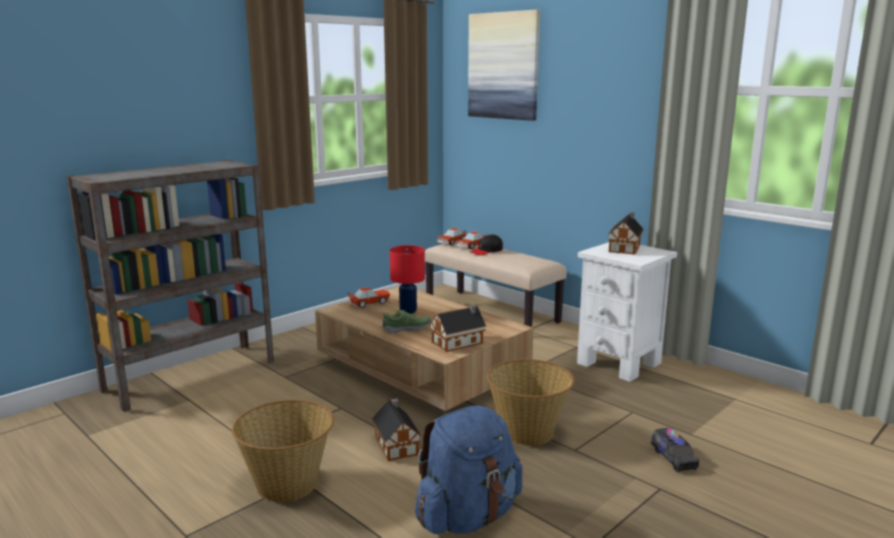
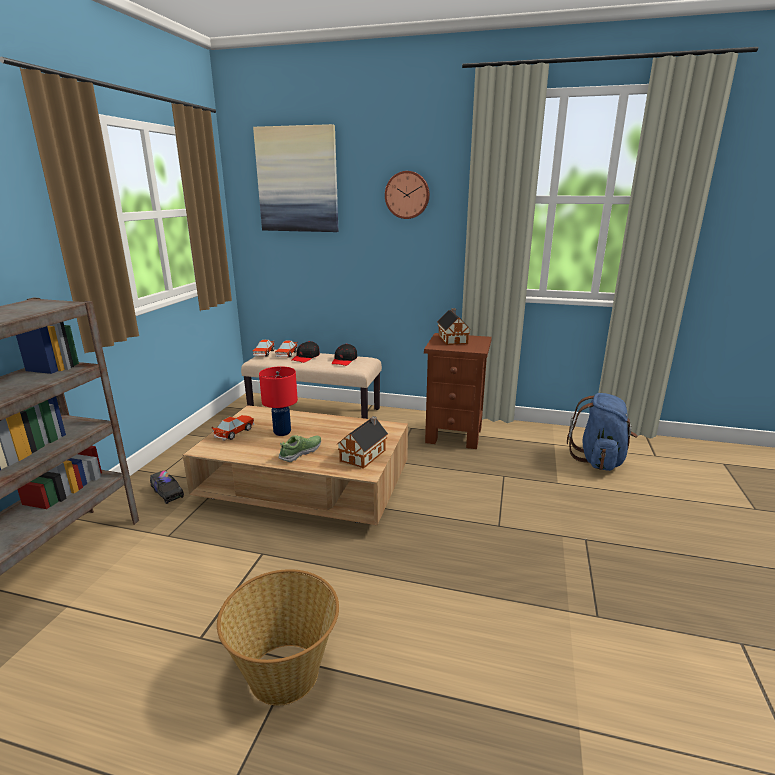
camera: 30 degrees left, 5 degrees up
(396, 444) = (353, 576): toy house -> none
(468, 516) = (485, 630): blue backpack -> blue backpack (599, 460)
(521, 259) = (344, 360): none -> black cap
(528, 432) = (450, 520): basket -> none
(605, 82) = (407, 195): none -> wall clock
(619, 364) = (454, 435): white nightstand -> brown nightstand
(673, 458) = (567, 508): toy truck -> toy truck (167, 493)

